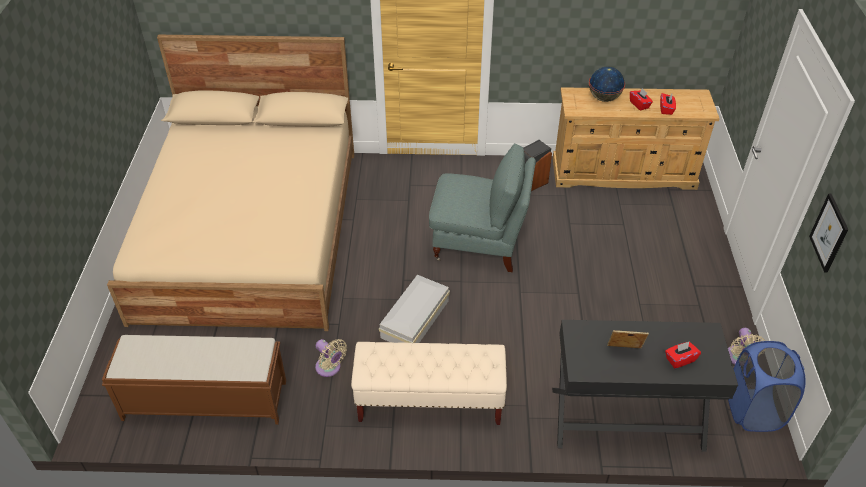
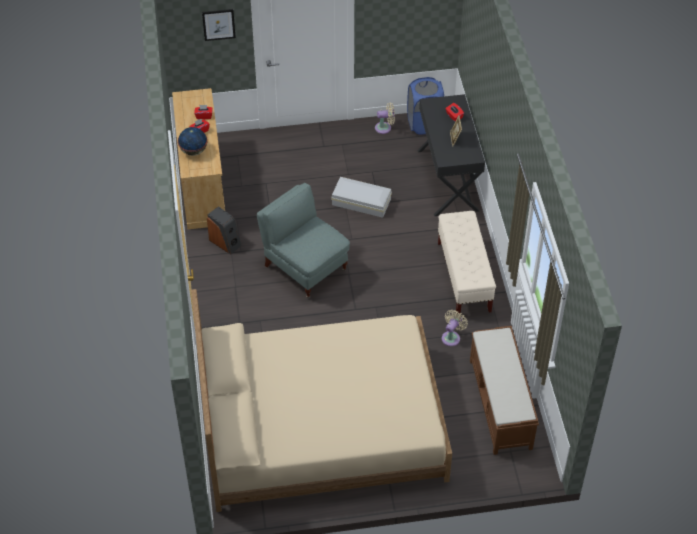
camera: 100 degrees left, 5 degrees up
(413, 319) = (394, 296): white storage box -> white storage box (362, 202)
(479, 244) = (305, 267): grey armchair -> grey armchair turned 45 degrees counterclockwise
(829, 233) = (388, 23): picture -> picture (218, 24)

